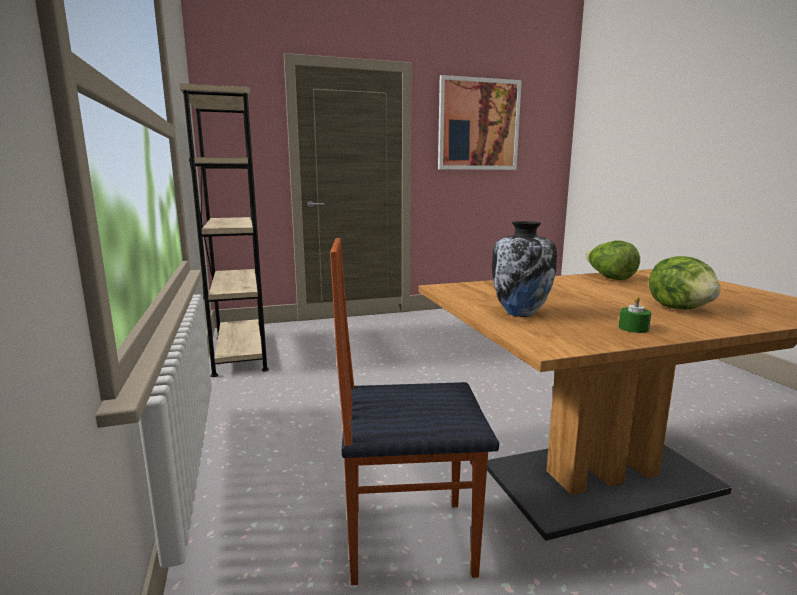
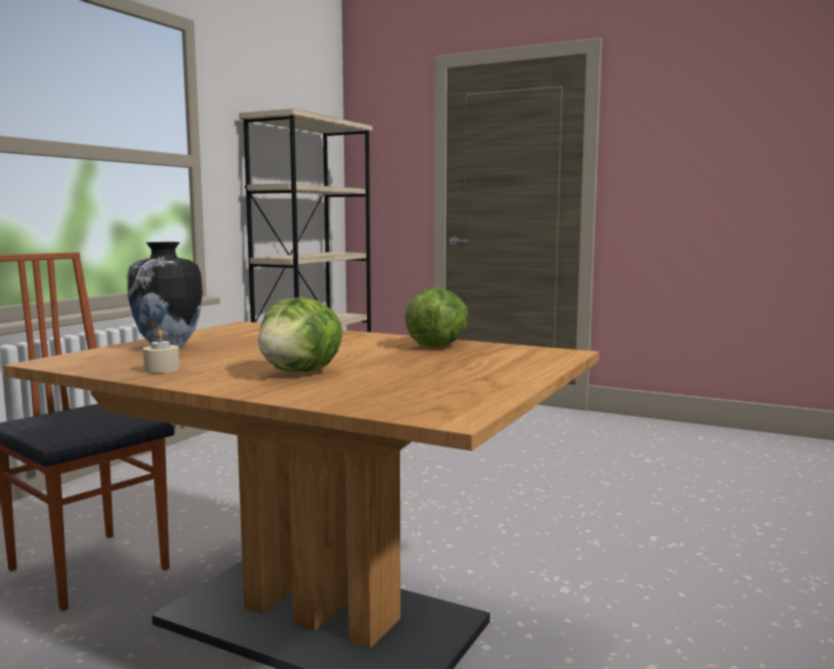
camera: 45 degrees right, 5 degrees down
(478, 125) = (718, 117): picture -> none
(633, 328) = (162, 369): green candle -> beige candle

